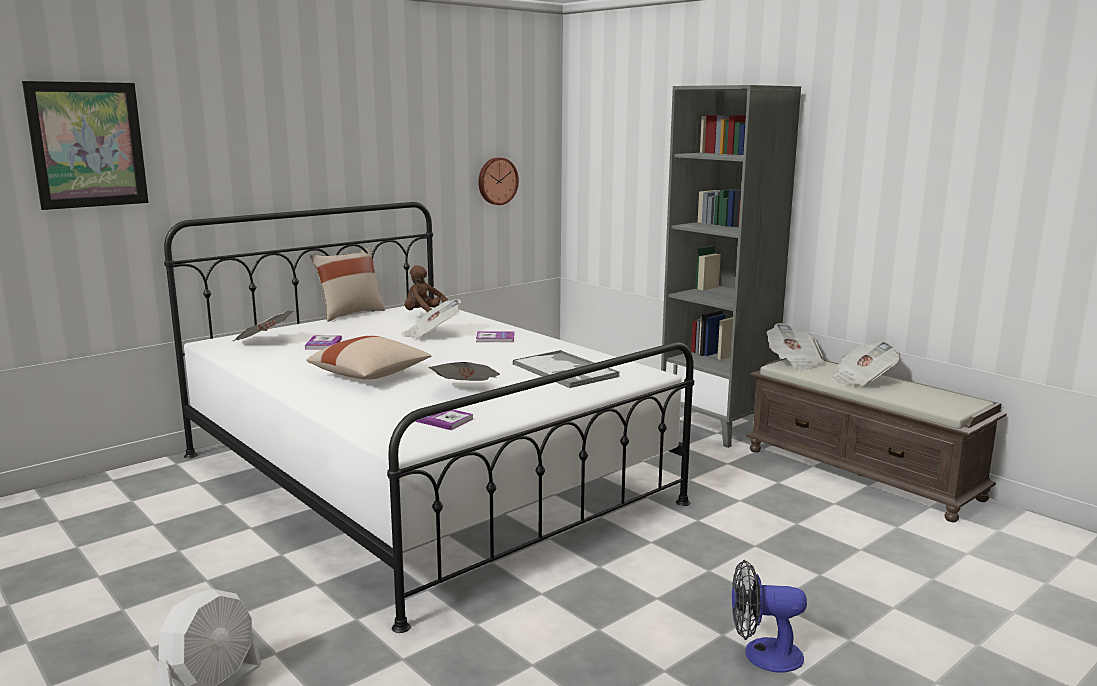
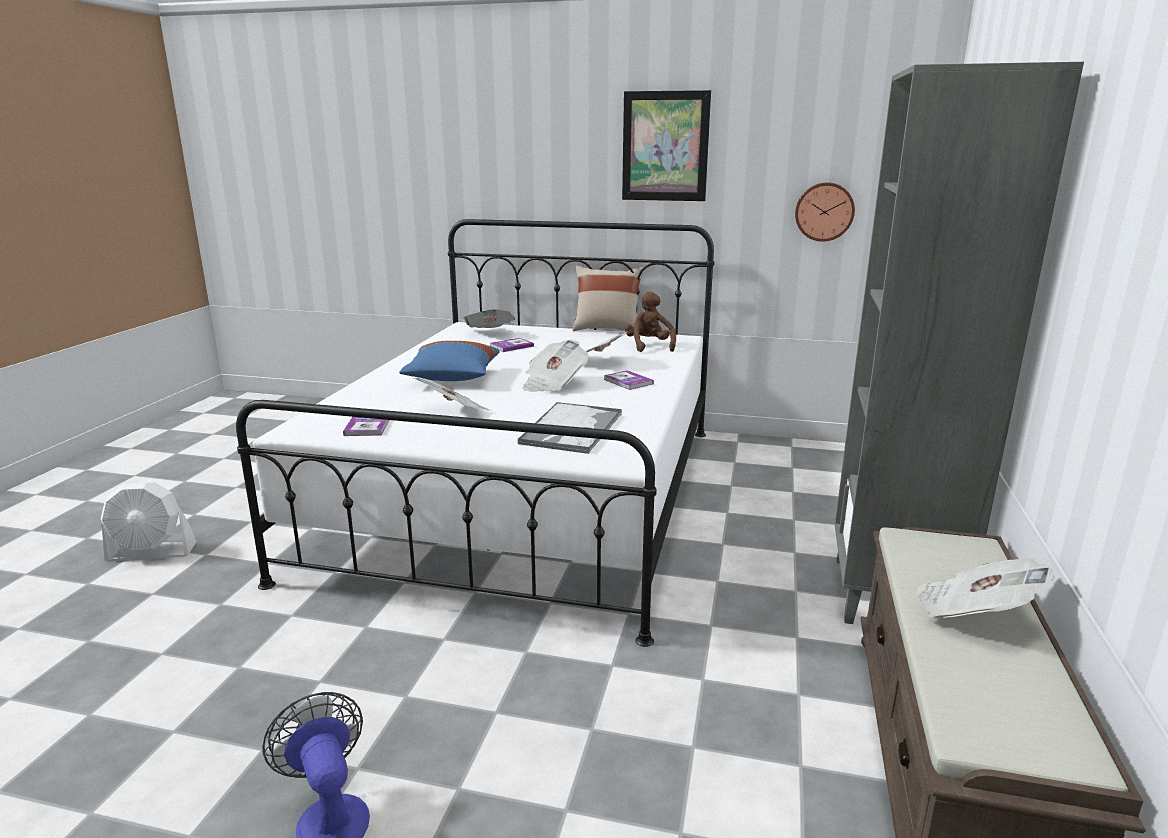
camera: 55 degrees right, 5 degrees up
(88, 145) = (406, 151): picture -> picture (665, 146)
(371, 375) = (452, 378): beige pillow -> blue pillow
(794, 362) = (948, 543): newspaper -> newspaper (553, 384)

